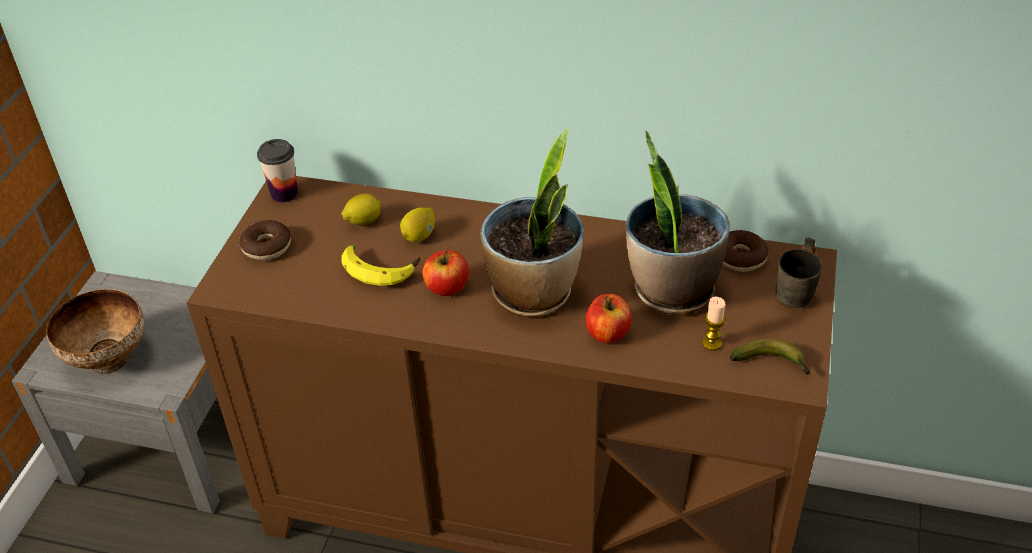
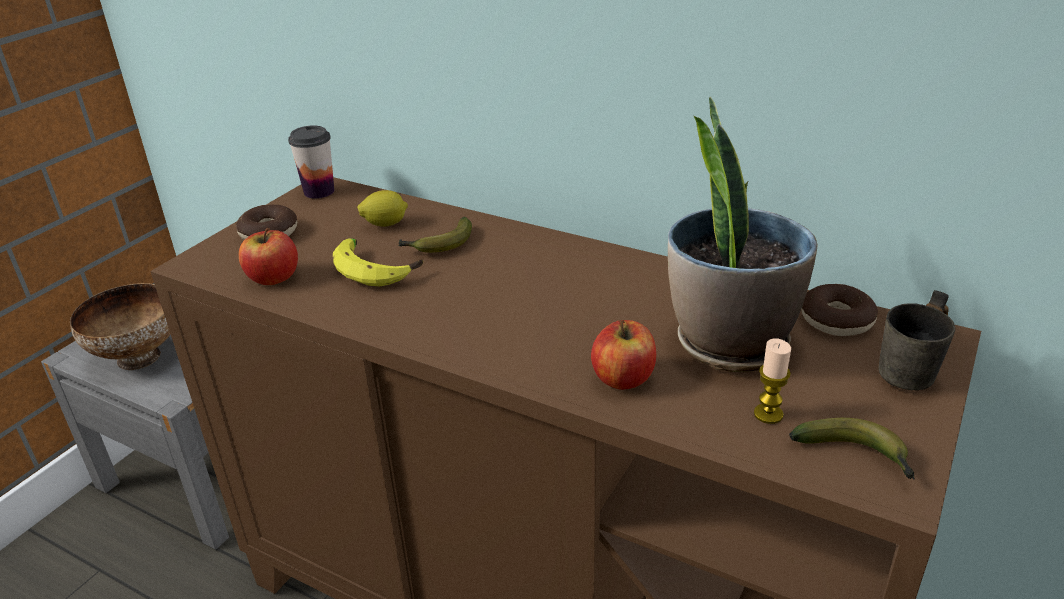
camera: 15 degrees right, 10 degrees down
(419, 236) = (439, 245): lemon -> banana
(447, 287) = (442, 298): apple -> apple (273, 278)
(534, 293) = (545, 319): potted plant -> none

